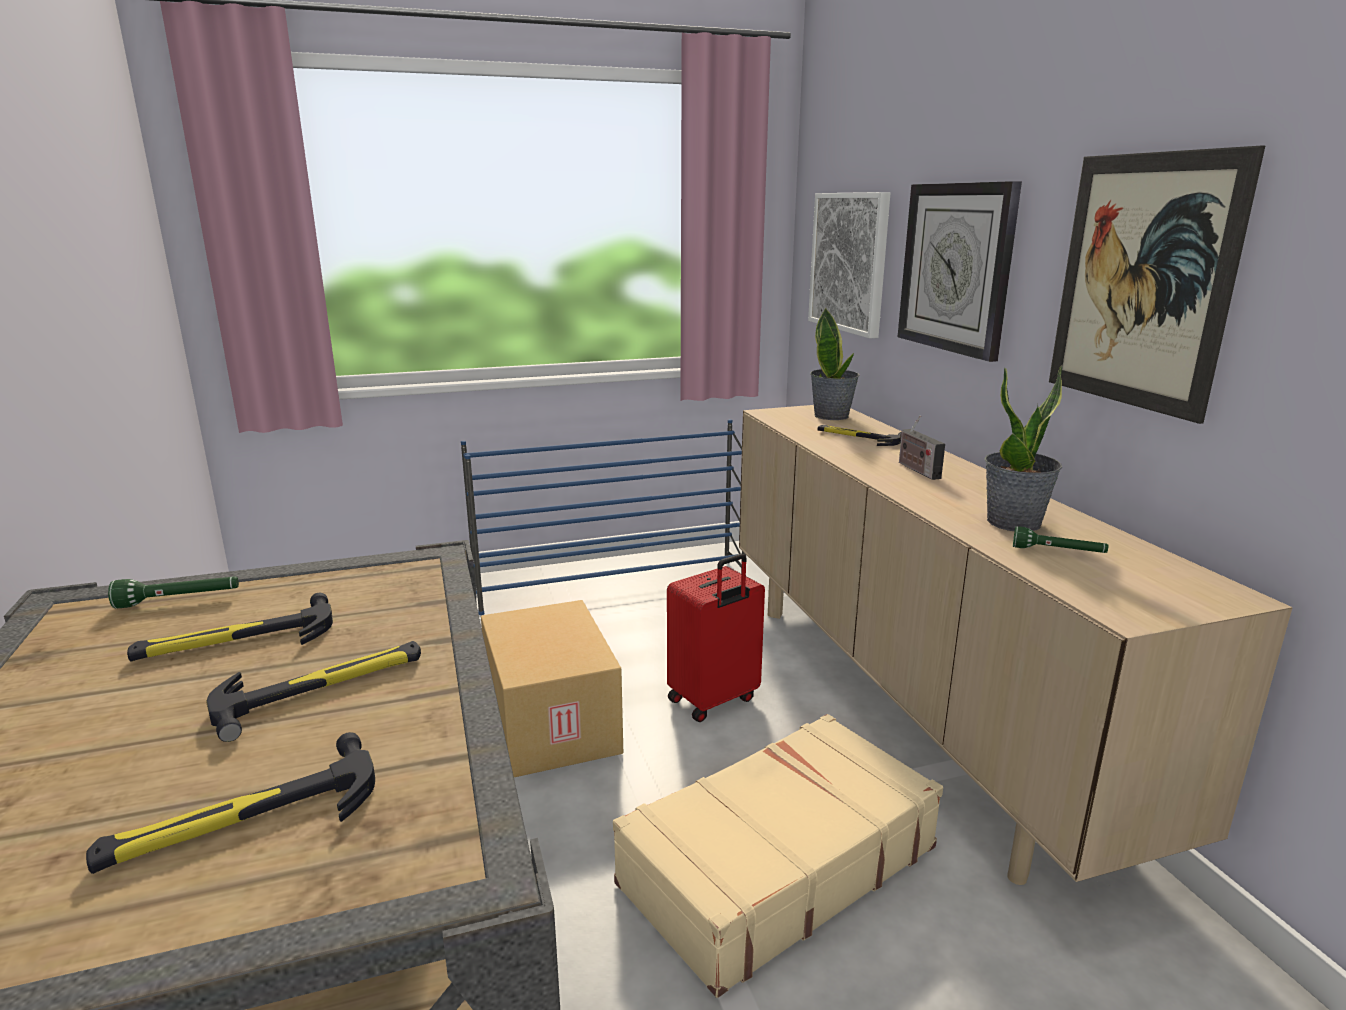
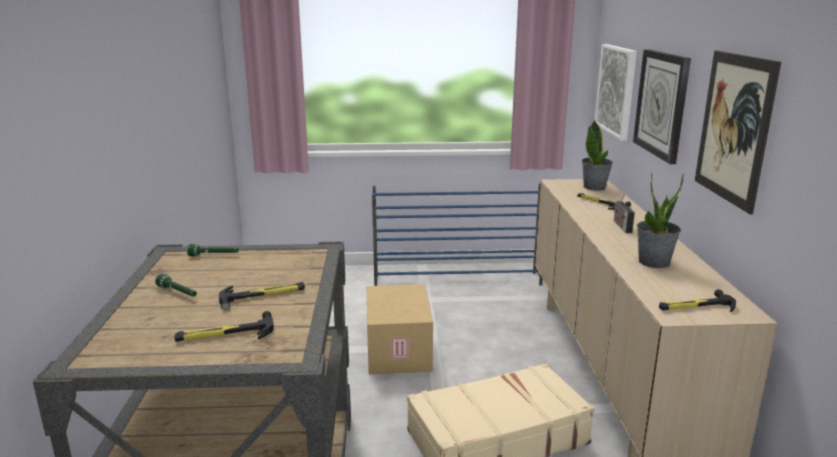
camera: 15 degrees right, 0 degrees up
(236, 640) = (233, 274): hammer -> hammer (696, 306)
(714, 700) = (494, 352): red suitcase -> none
(1058, 552) = (665, 280): green flashlight -> green flashlight (178, 293)

